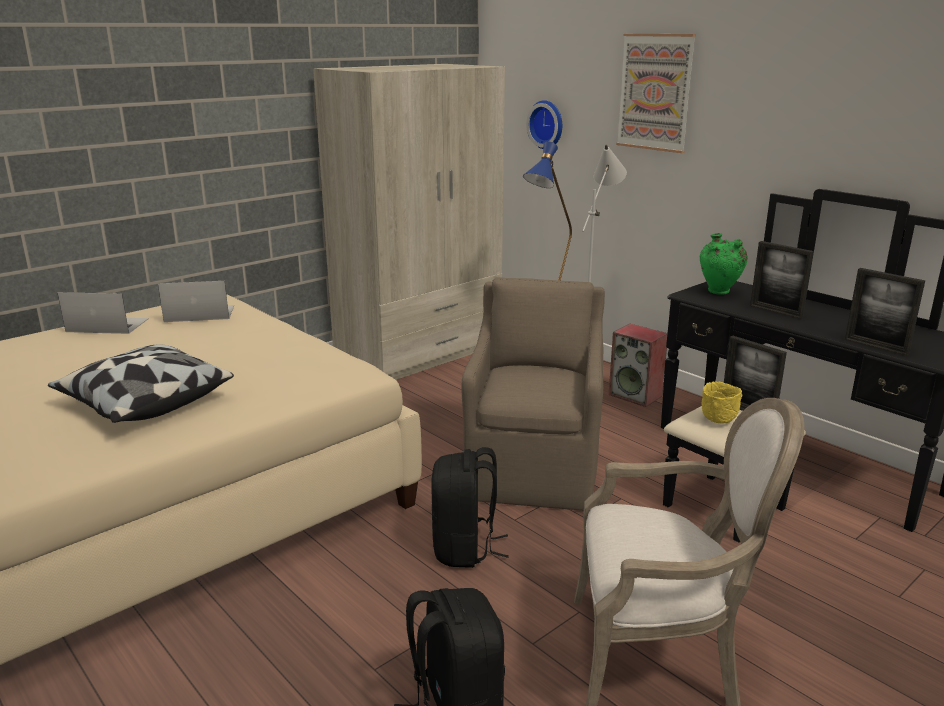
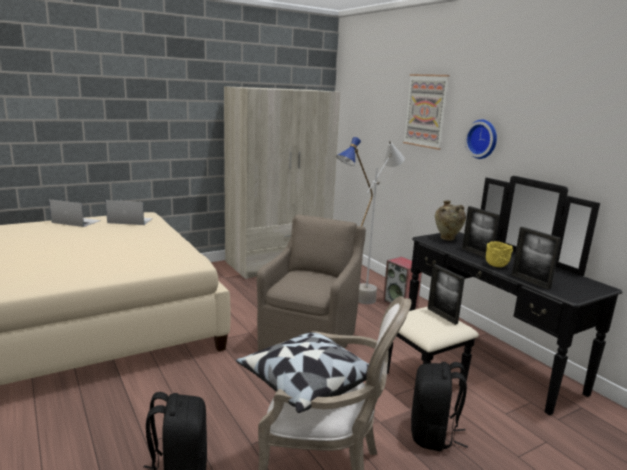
camera: 10 degrees right, 5 degrees down
(144, 403) = (61, 263): pillow -> pillow (305, 383)
(465, 549) = (241, 380): black backpack -> black backpack (433, 435)
(547, 124) = (368, 129): wall clock -> wall clock (483, 139)
(719, 292) = (447, 239): green vase -> beige vase
(719, 420) = (418, 319): yellow bowl -> yellow bowl (496, 266)

